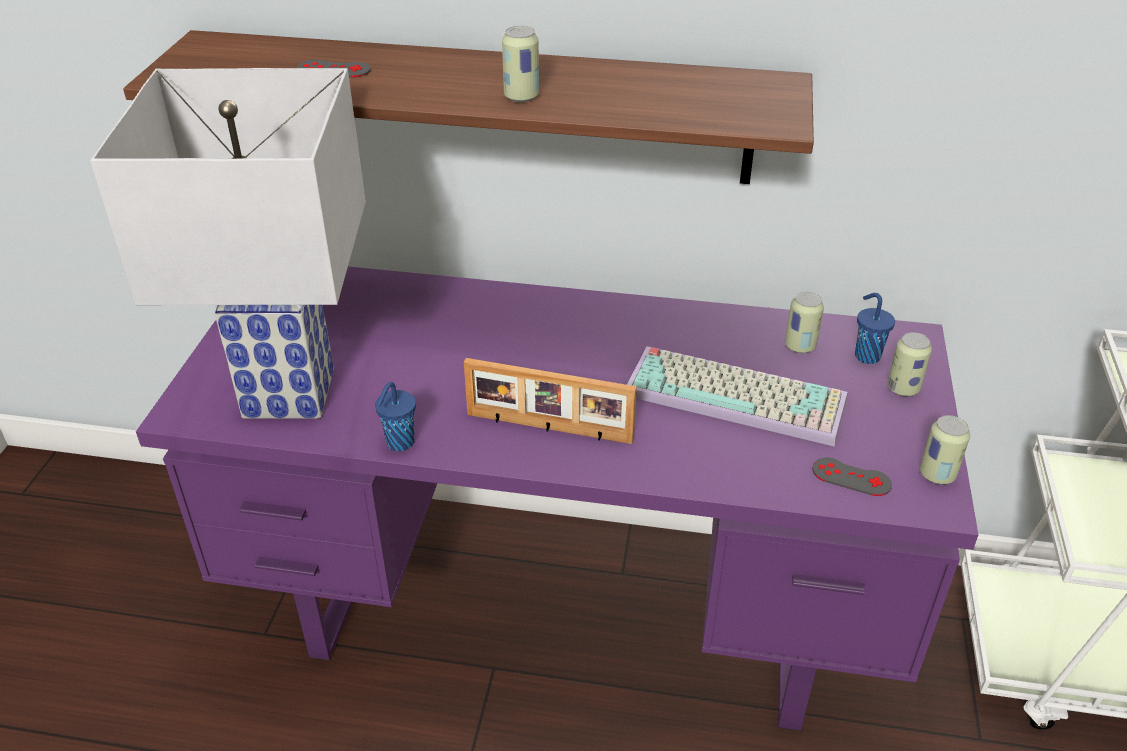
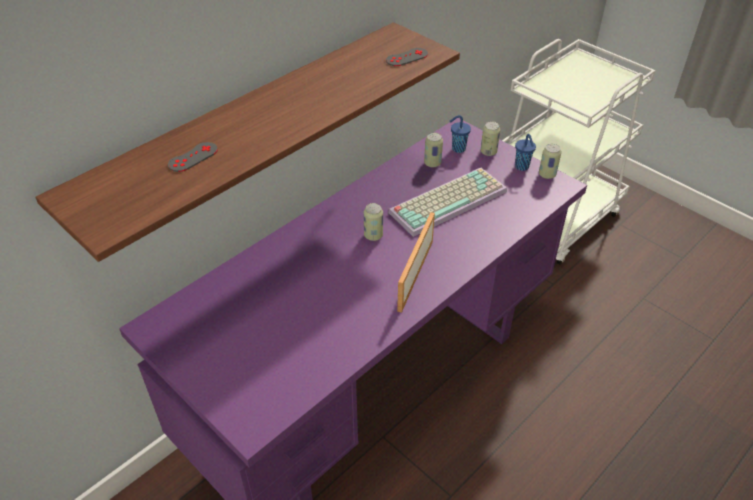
camera: 55 degrees left, 5 degrees up
(292, 392) = (283, 366): white table lamp -> none
(399, 443) = (374, 337): blue cup -> blue cup (522, 167)
(521, 96) = (316, 108): can -> can (373, 235)
(548, 428) = (414, 275): picture frame -> picture frame turned 150 degrees clockwise
(851, 477) = (529, 198): grey game controller -> grey game controller (407, 57)

